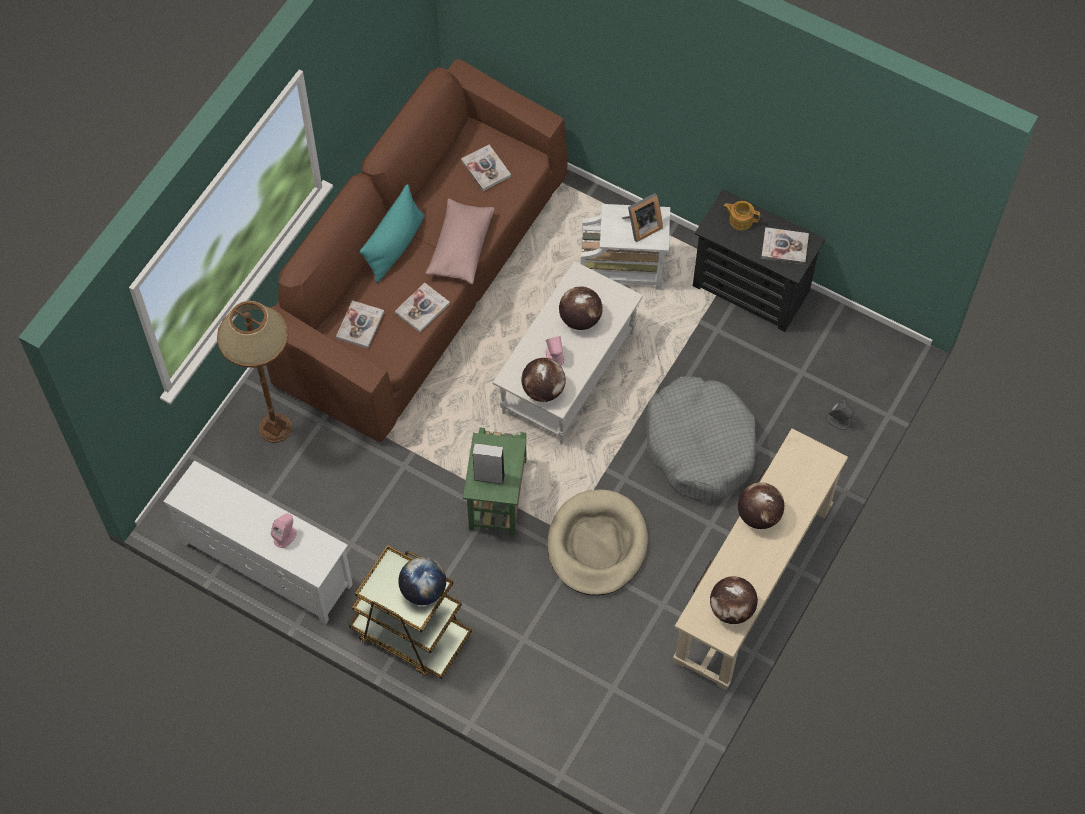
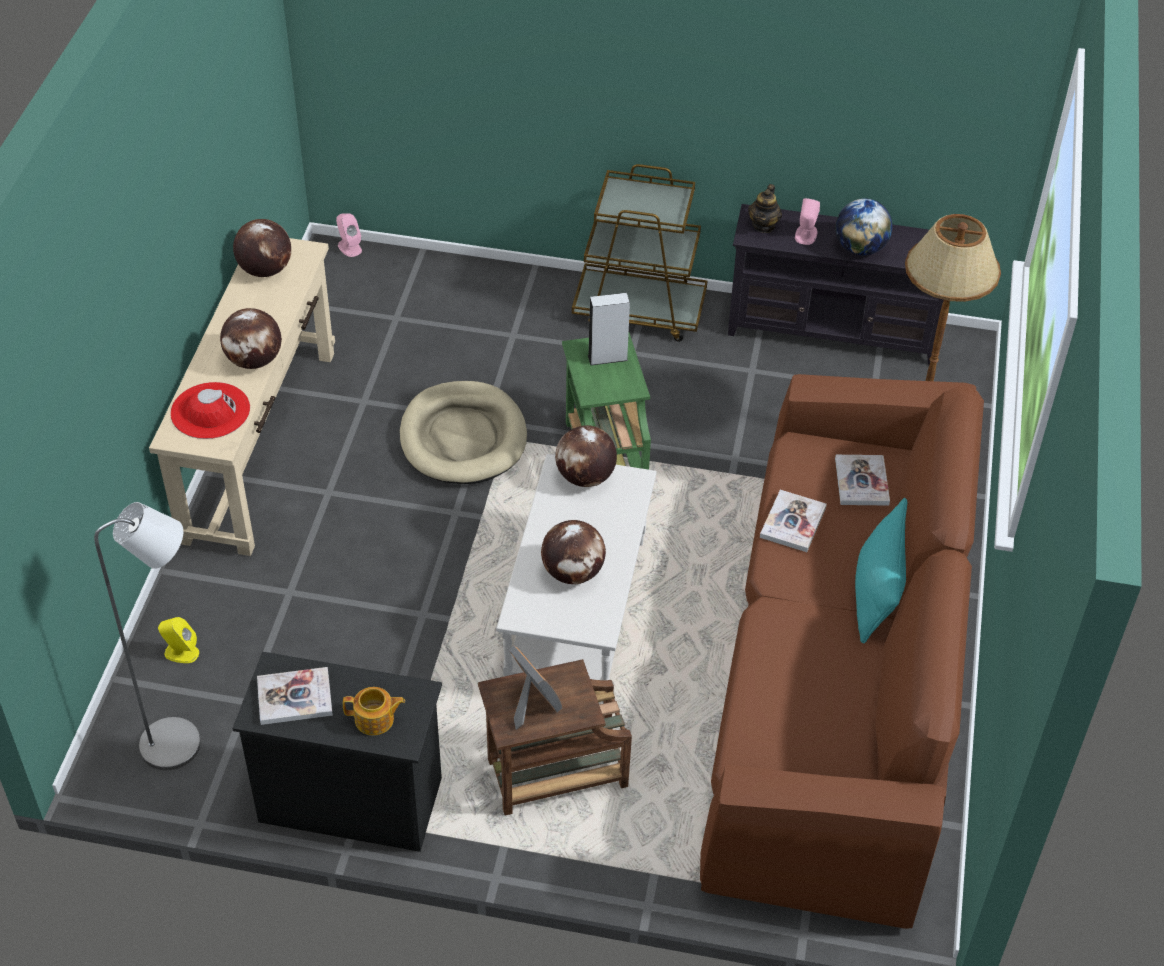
camera: 160 degrees right, 15 degrees down
(266, 564) = (833, 330): white tv stand -> black tv stand
(313, 556) = (764, 225): none -> teapot
(423, 590) = (623, 207): globe -> globe (860, 248)
(460, 248) = (784, 613): pink pillow -> none
(486, 168) = (808, 736): book -> none
(554, 356) = (588, 519): pink speaker -> pink speaker (349, 247)
(624, 269) = (553, 774): white side table -> brown side table
(641, 227) = (531, 704): picture frame -> picture frame turned 105 degrees clockwise
(700, 445) = (367, 573): grey dog bed -> none
(799, 476) = (210, 411): none -> red hat
(839, 420) = (181, 652): grey speaker -> yellow speaker
(847, 355) = (183, 743): none -> grey floor lamp

